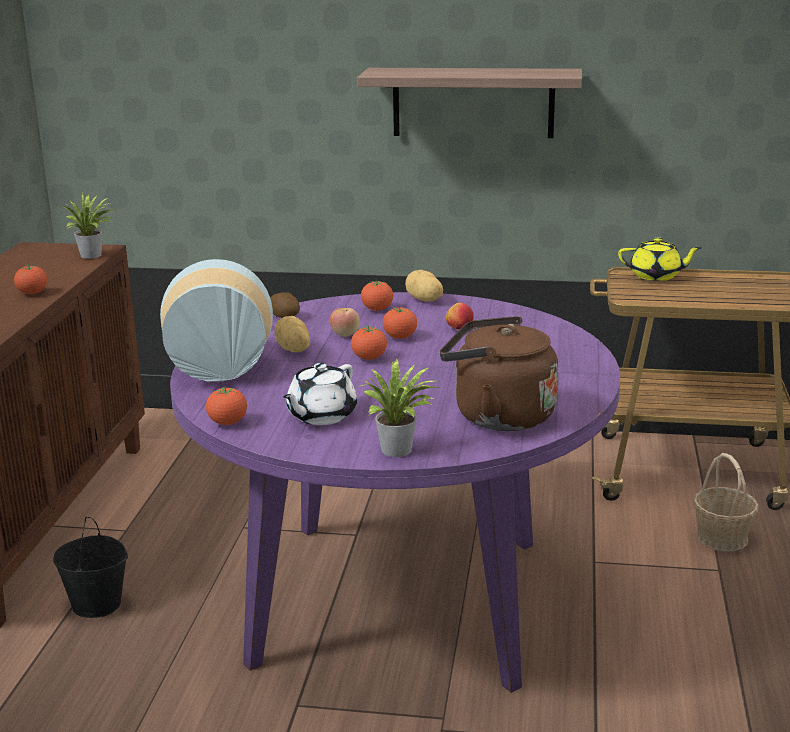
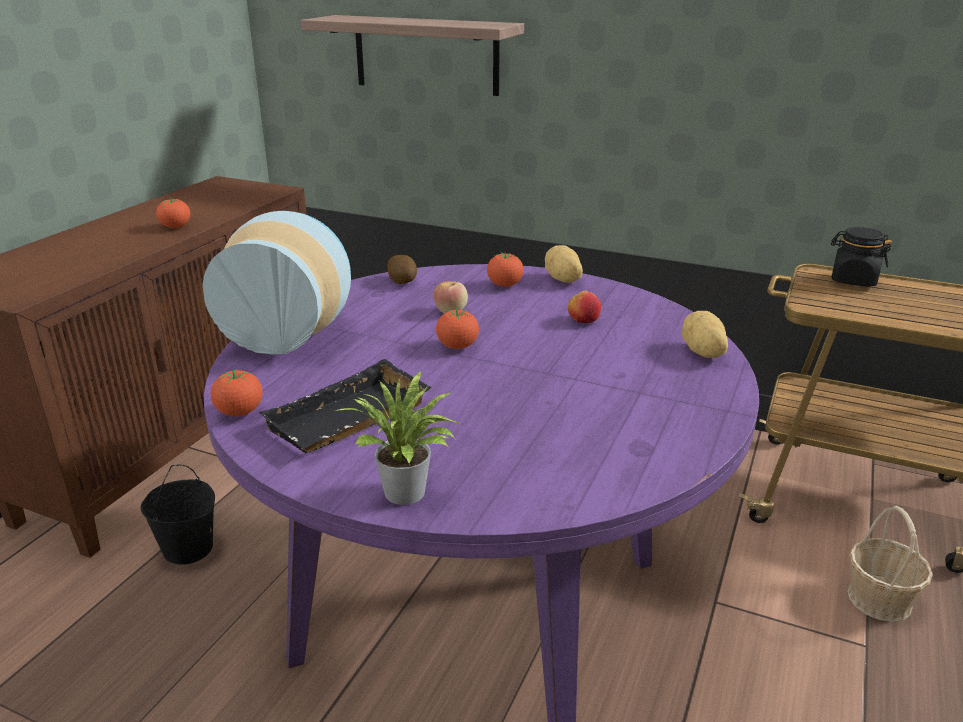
camera: 15 degrees right, 5 degrees up
(93, 256) = (264, 195): potted plant -> none
(292, 350) = (382, 323): potato -> potato (702, 353)
(320, 416) = (349, 420): white teapot -> black tray
(400, 337) = (508, 324): tomato -> none
(473, 102) = (668, 63): shelf -> shelf (426, 55)
(497, 416) = (564, 458): brown kettle -> none
(656, 276) = (853, 280): yellow teapot -> black jar

